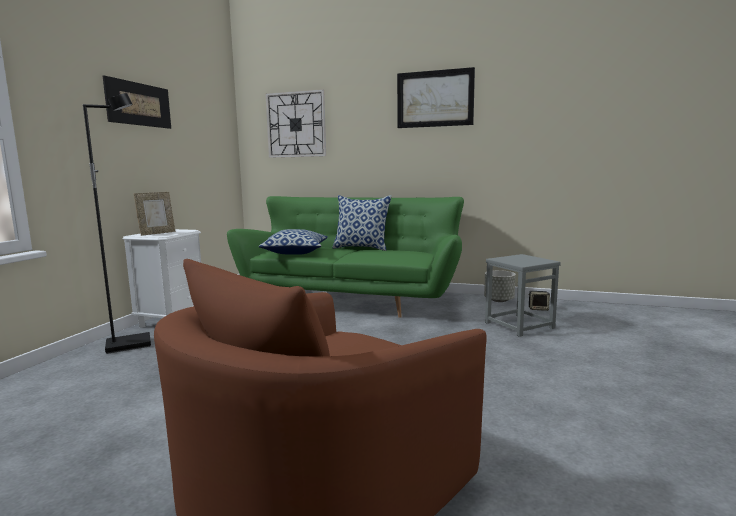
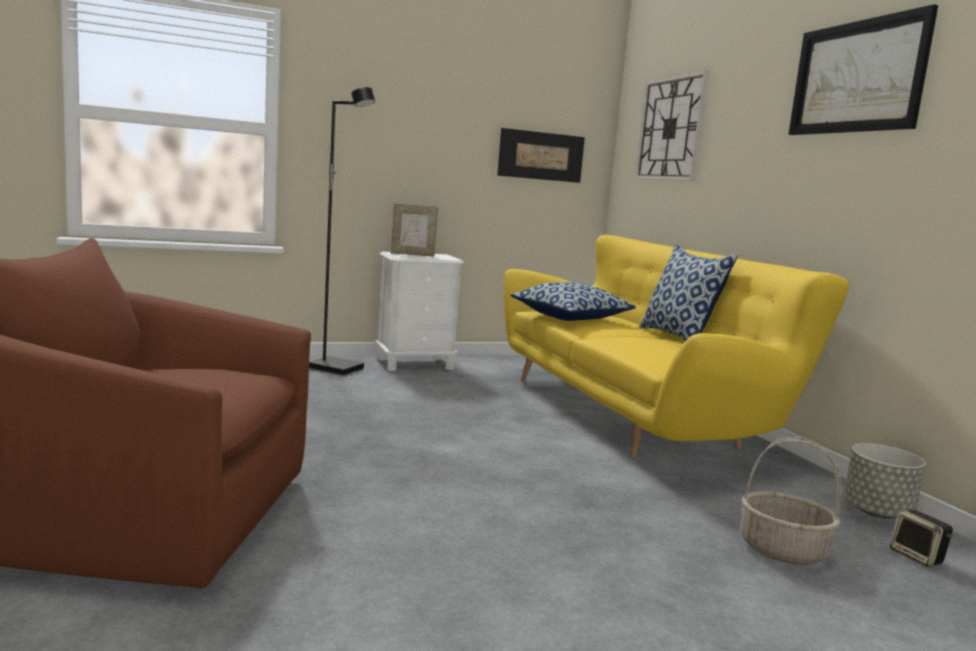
camera: 50 degrees right, 0 degrees up
(139, 104) = (438, 100): picture -> picture (541, 156)
(352, 300) = (635, 417): green sofa -> yellow sofa
(519, 325) = (783, 550): grey stool -> basket

